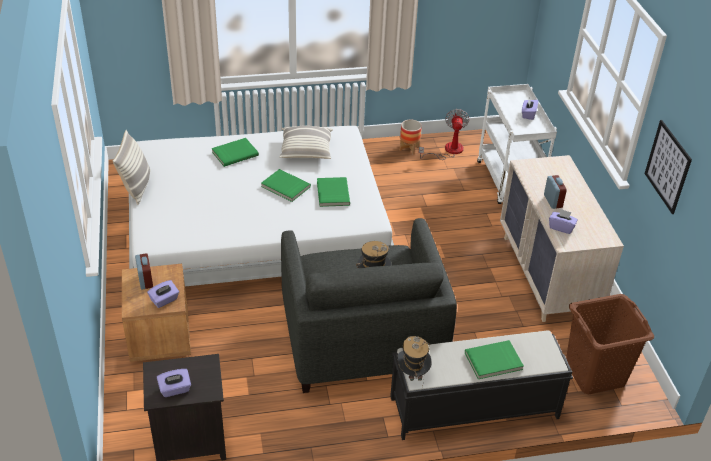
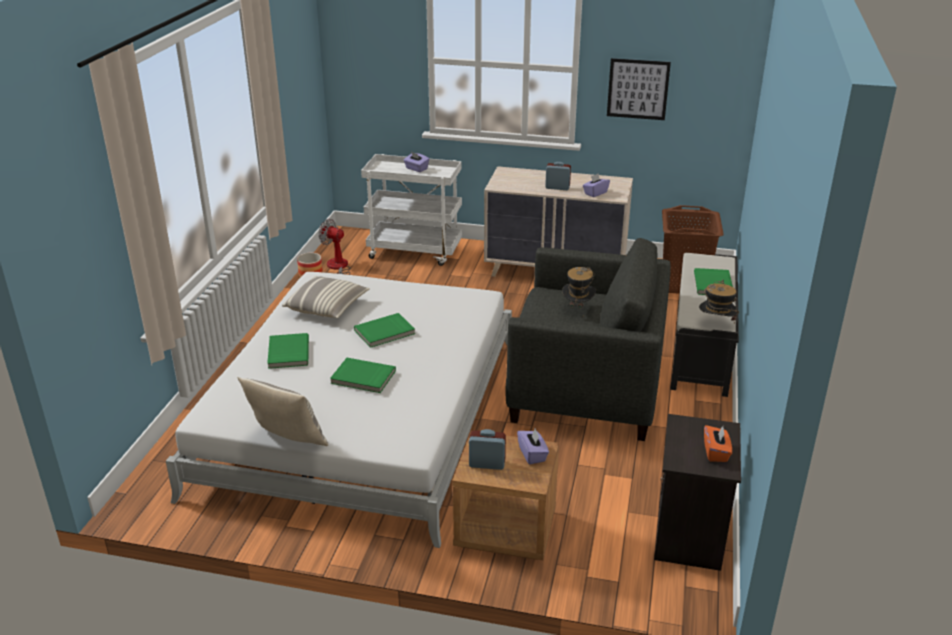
camera: 65 degrees left, 10 degrees down
(175, 389) = (716, 452): purple tissue box -> orange tissue box
(332, 193) = (419, 308): green book -> green book (363, 378)

